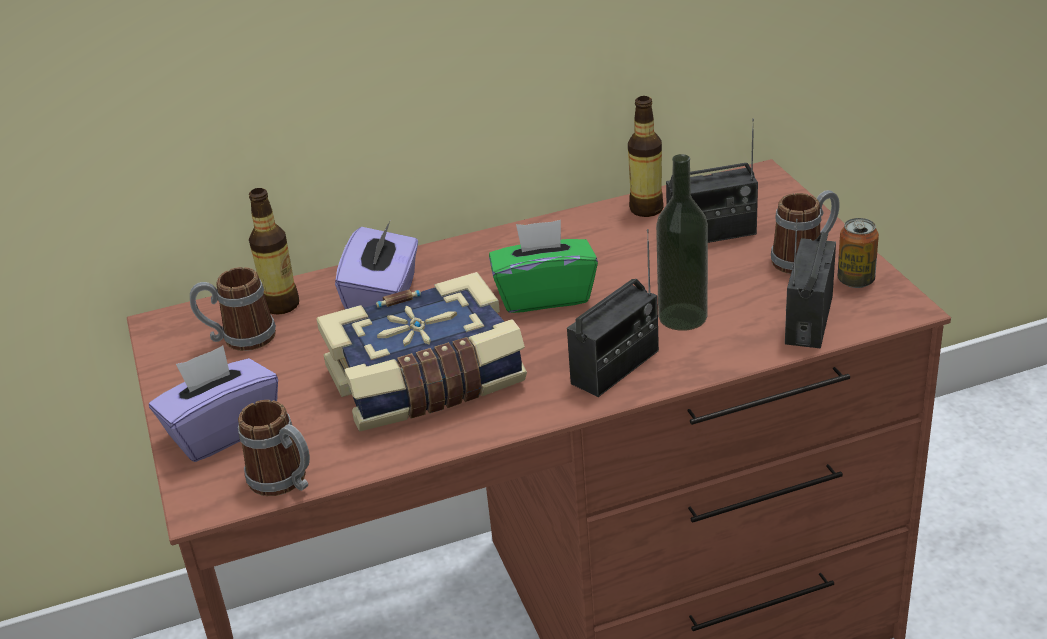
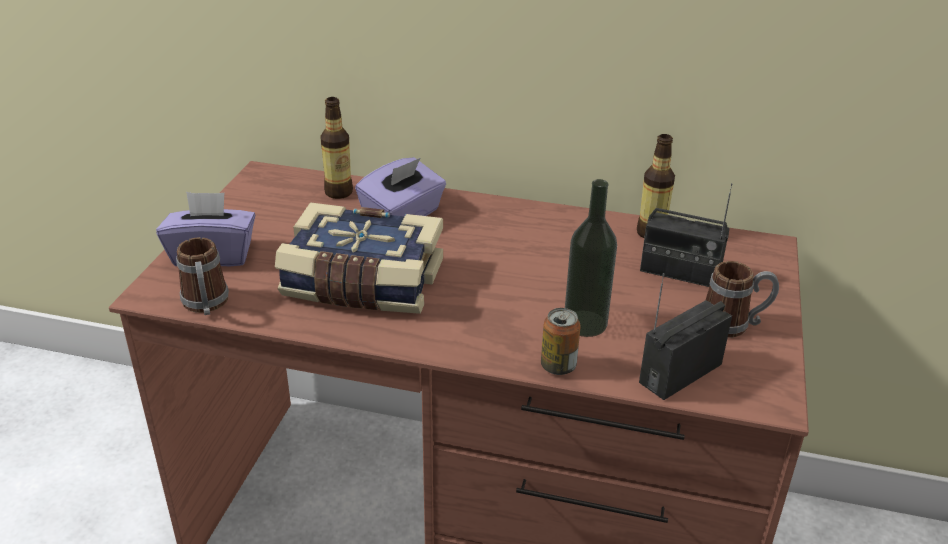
camera: 30 degrees right, 0 degrees up
(239, 338) = (290, 202): mug -> none
(544, 295) = (506, 262): green tissue box -> none
(615, 367) = (493, 336): radio -> none
(855, 280) = (756, 361): can -> can (558, 366)

